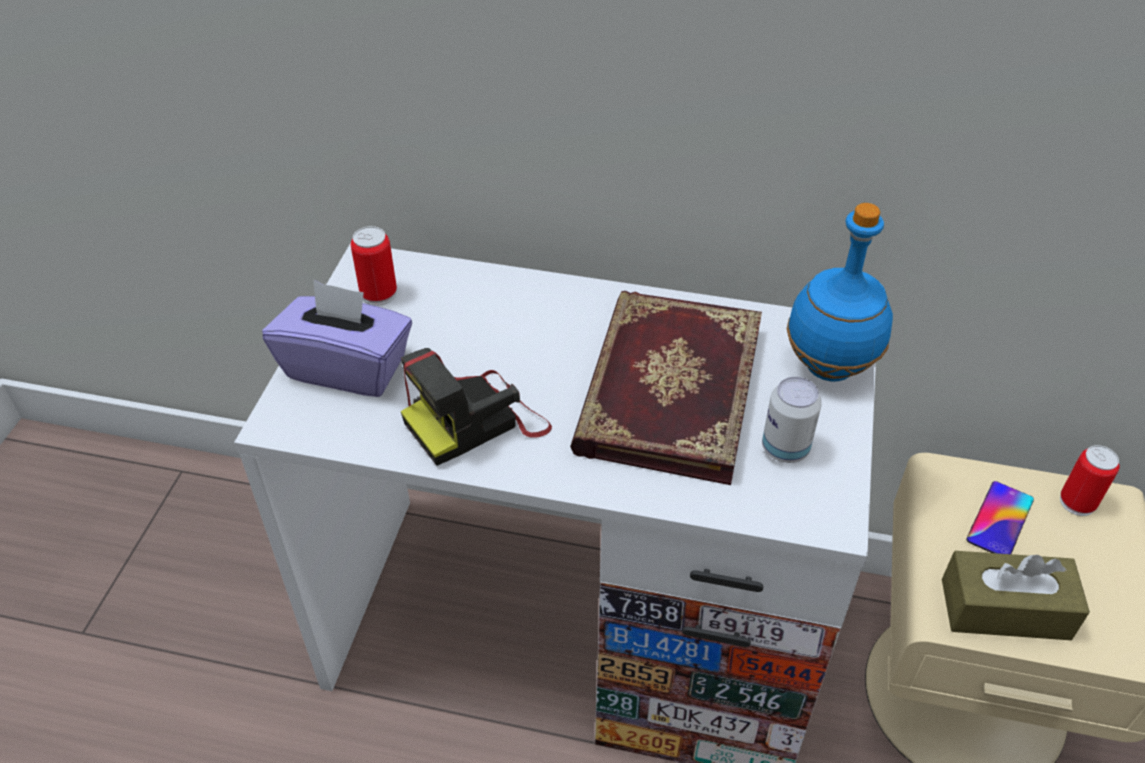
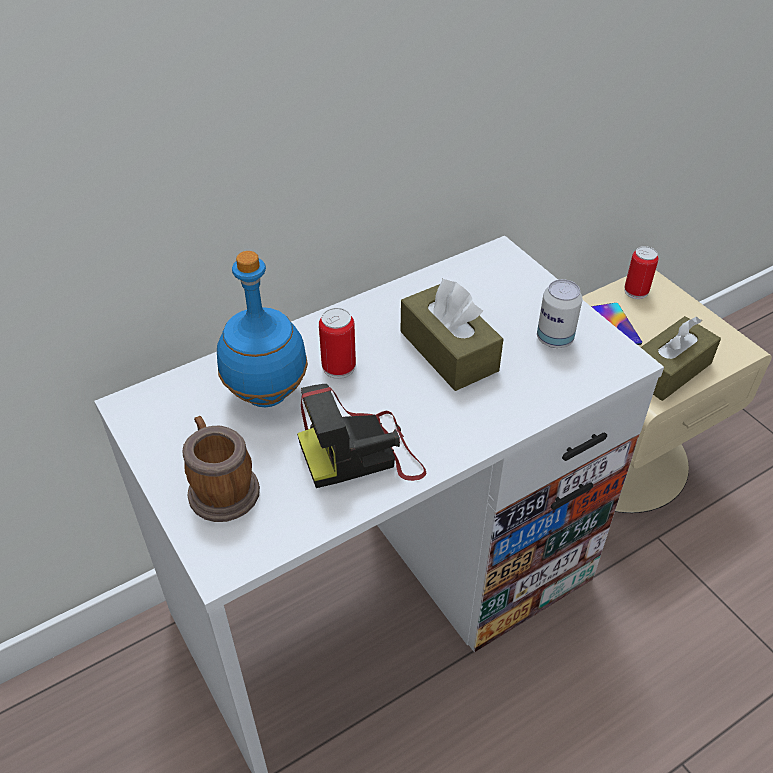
camera: 45 degrees left, 0 degrees up
(347, 367) = (220, 487): purple tissue box -> mug
(378, 293) = (171, 421): can -> can (338, 367)
(476, 421) = (362, 454): camera -> camera turned 60 degrees clockwise
(666, 389) = (448, 351): book -> brown tissue box
(828, 366) = (515, 277): blue bottle -> blue bottle (265, 393)

